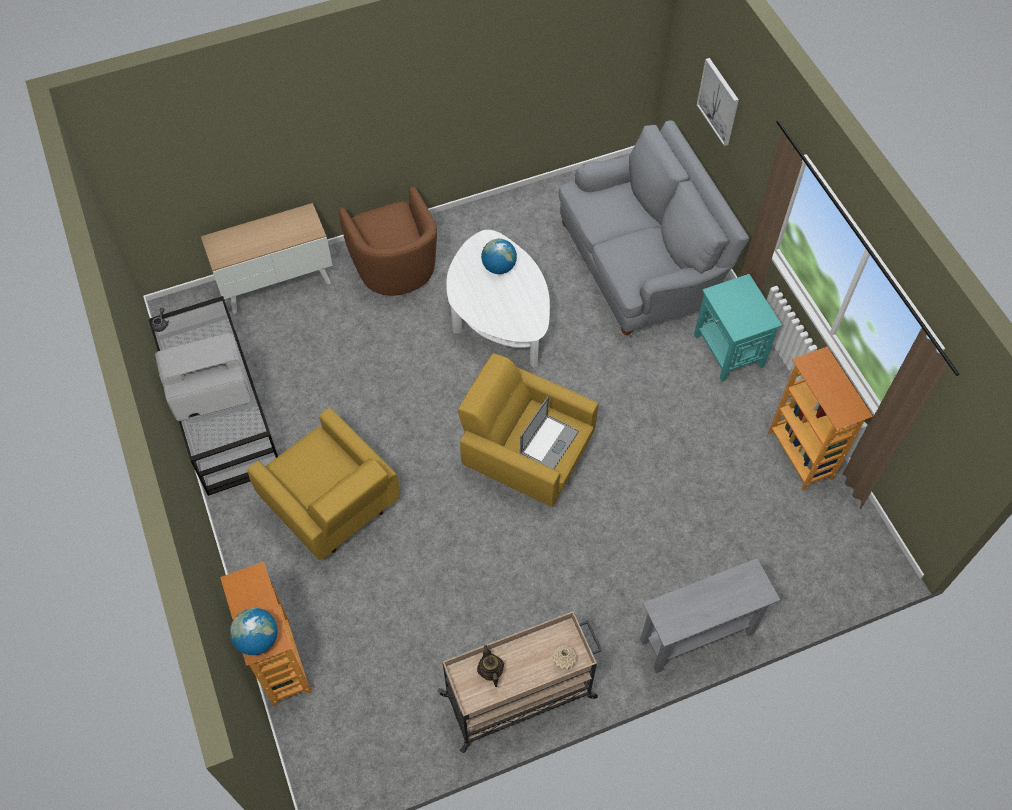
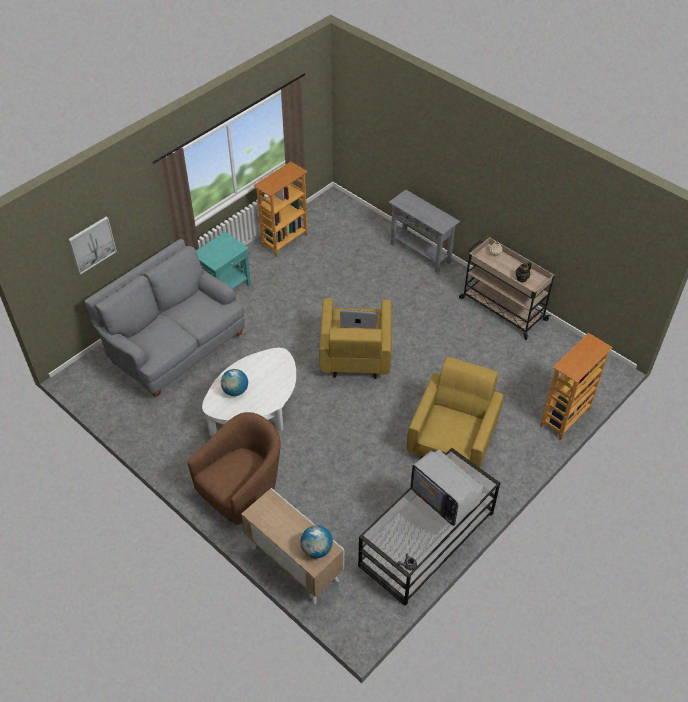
camera: 115 degrees left, 10 degrees down
(257, 639) = (595, 348): globe -> globe (317, 549)

